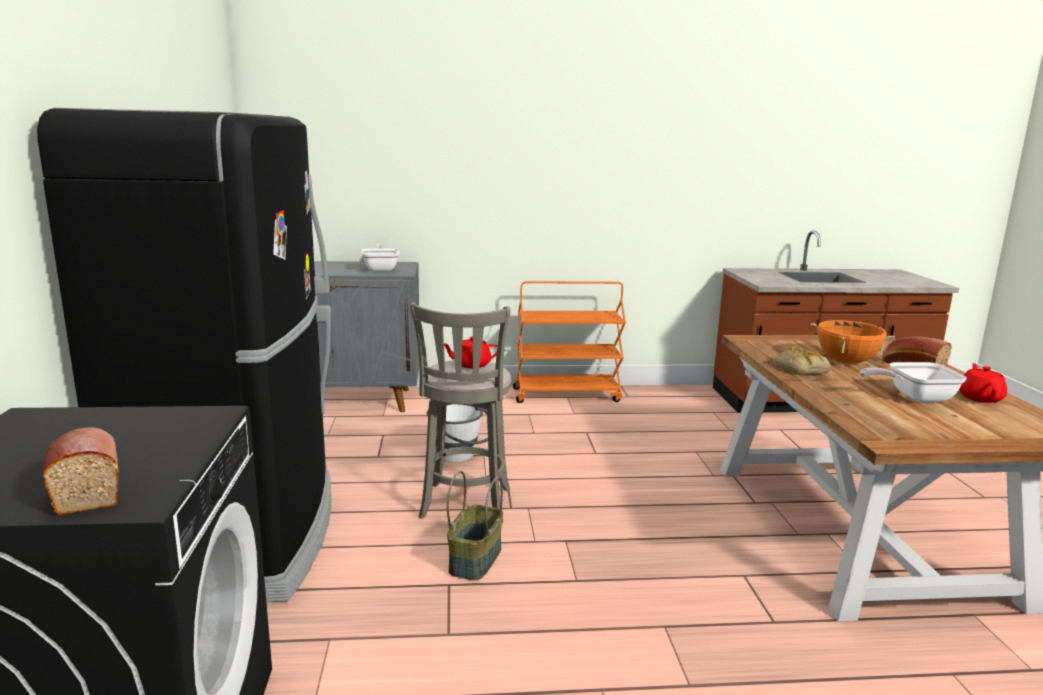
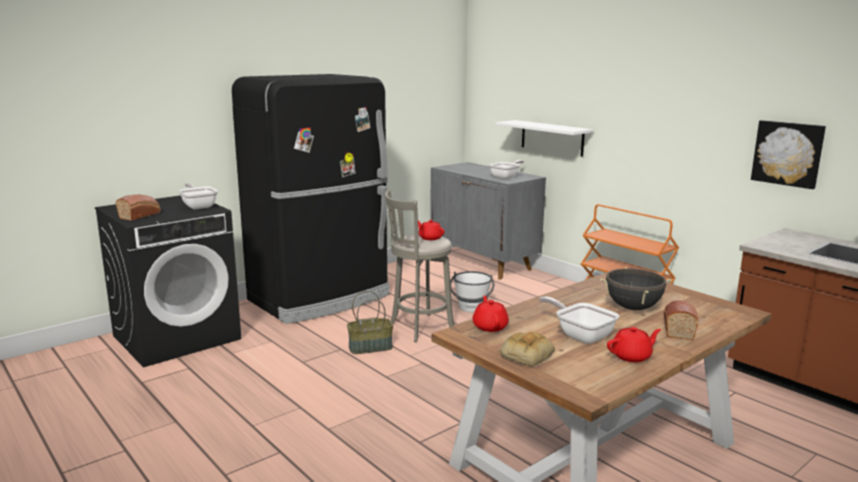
camera: 55 degrees right, 0 degrees up
(148, 422) = (198, 206): none -> frying pan
(421, 208) = (552, 138): none -> white shelf
(717, 195) = (788, 153): none -> picture
(799, 368) = (579, 297): bread -> bread (526, 354)
(846, 362) = (633, 308): orange cooking pot -> black cooking pot
(869, 422) = (490, 326): none -> red teapot

